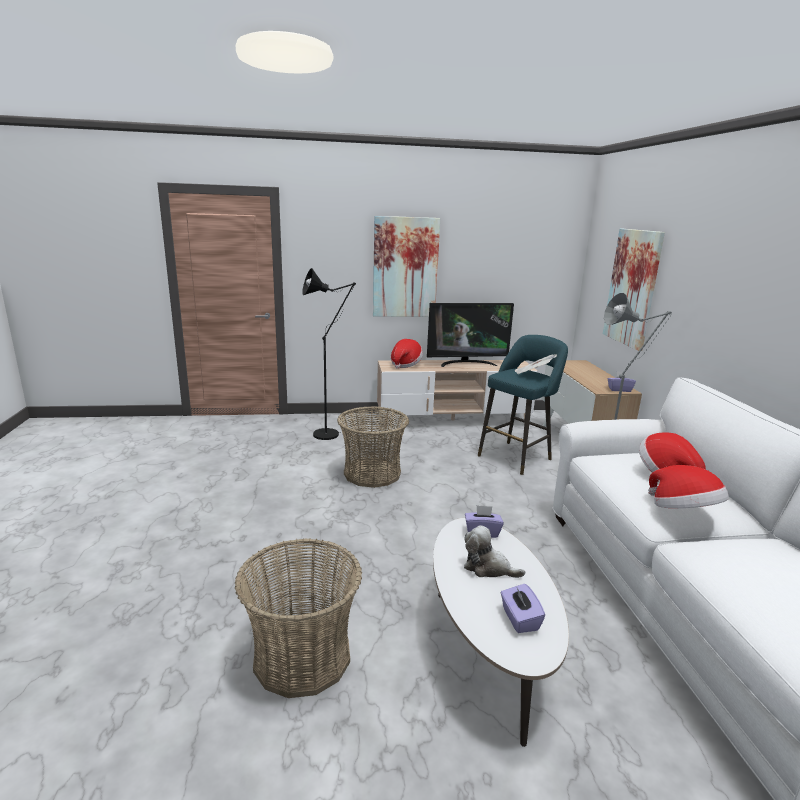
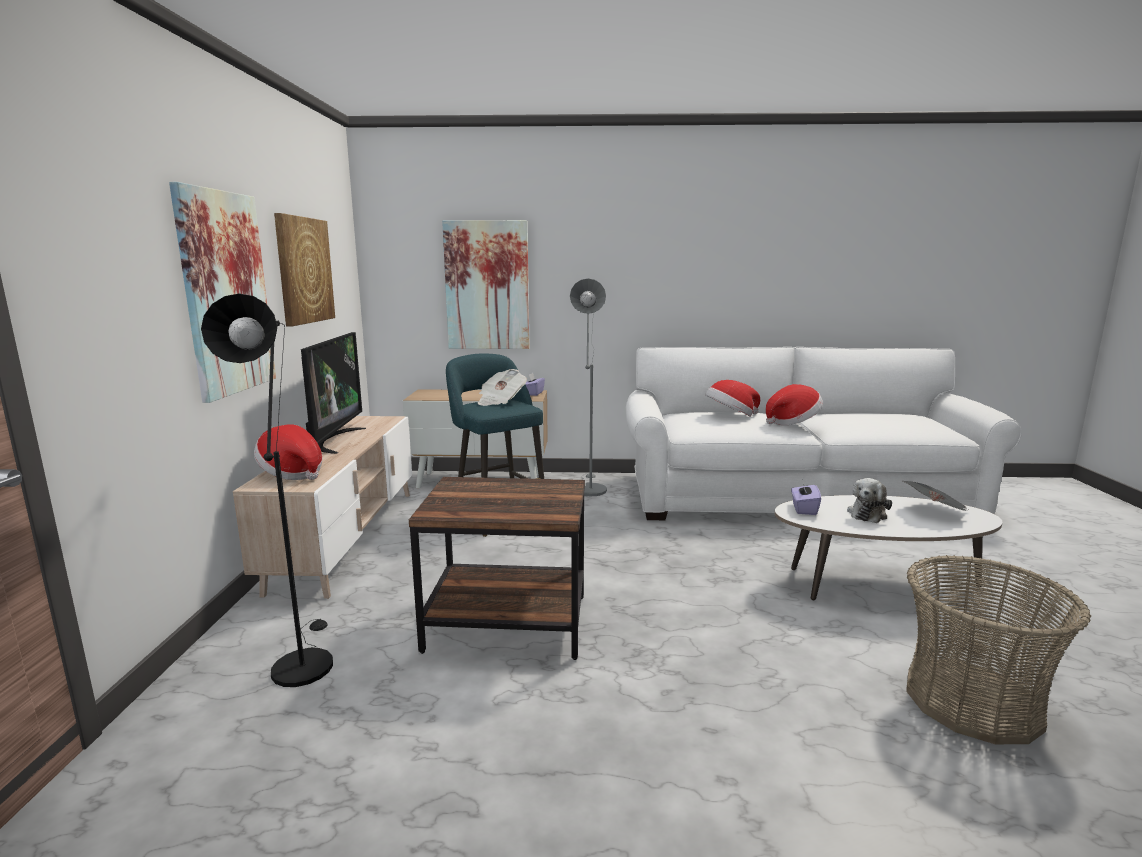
camera: 80 degrees left, 5 degrees down
(372, 473) = (508, 622): basket -> brown side table
(493, 259) = (304, 270): none -> picture
(519, 619) = (935, 512): purple tissue box -> newspaper

